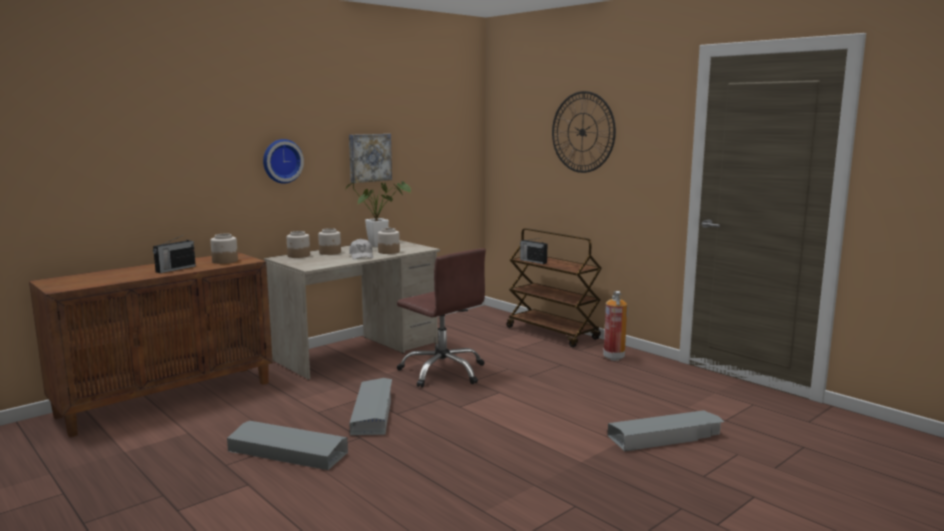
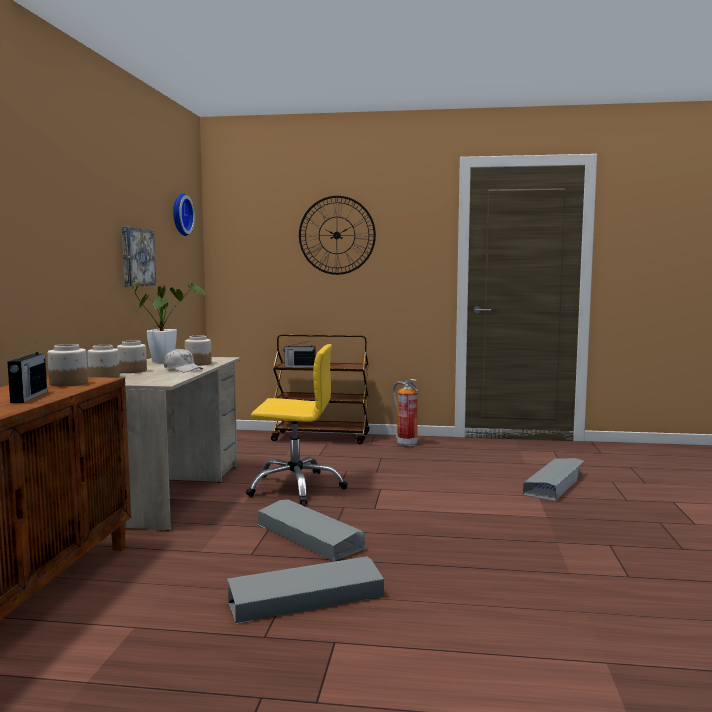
camera: 40 degrees left, 5 degrees down
(281, 161) = (72, 253): wall clock -> wall clock (180, 214)
(443, 371) = (296, 487): brown office chair -> yellow office chair

